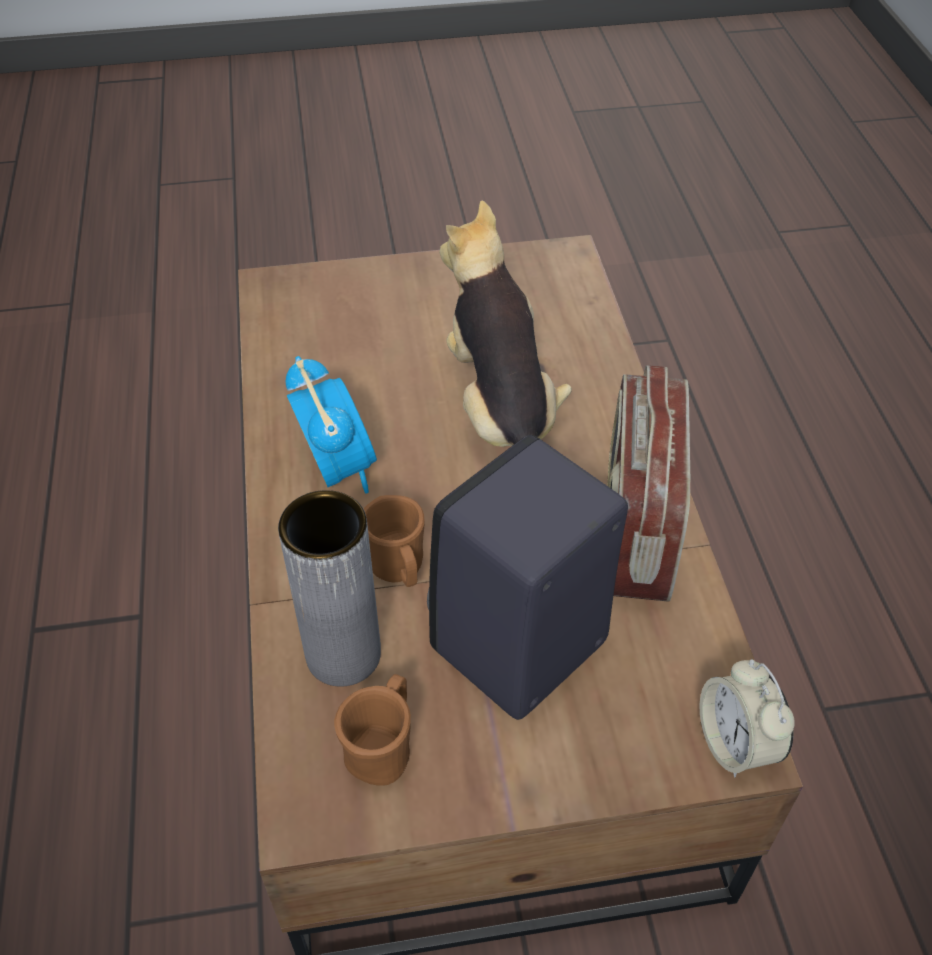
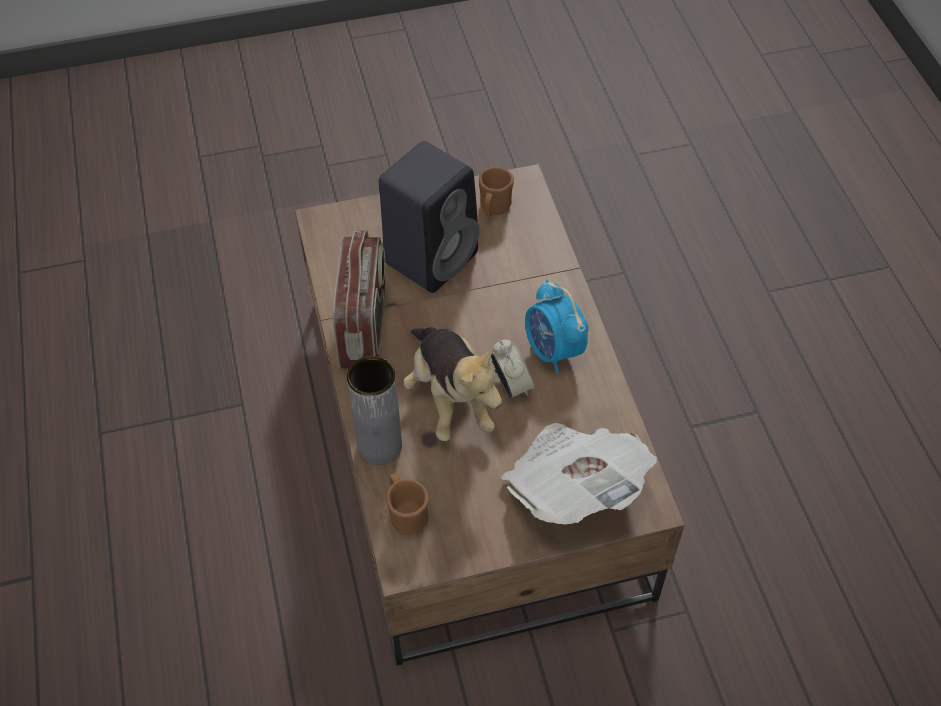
camera: 175 degrees right, 5 degrees up
(343, 654) = (522, 246): grey vase -> grey vase (380, 446)
(356, 308) = (574, 487): none -> newspaper
(398, 569) = (502, 291): brown mug -> brown mug (406, 514)
(735, 743) = (323, 223): alarm clock -> alarm clock (511, 385)

